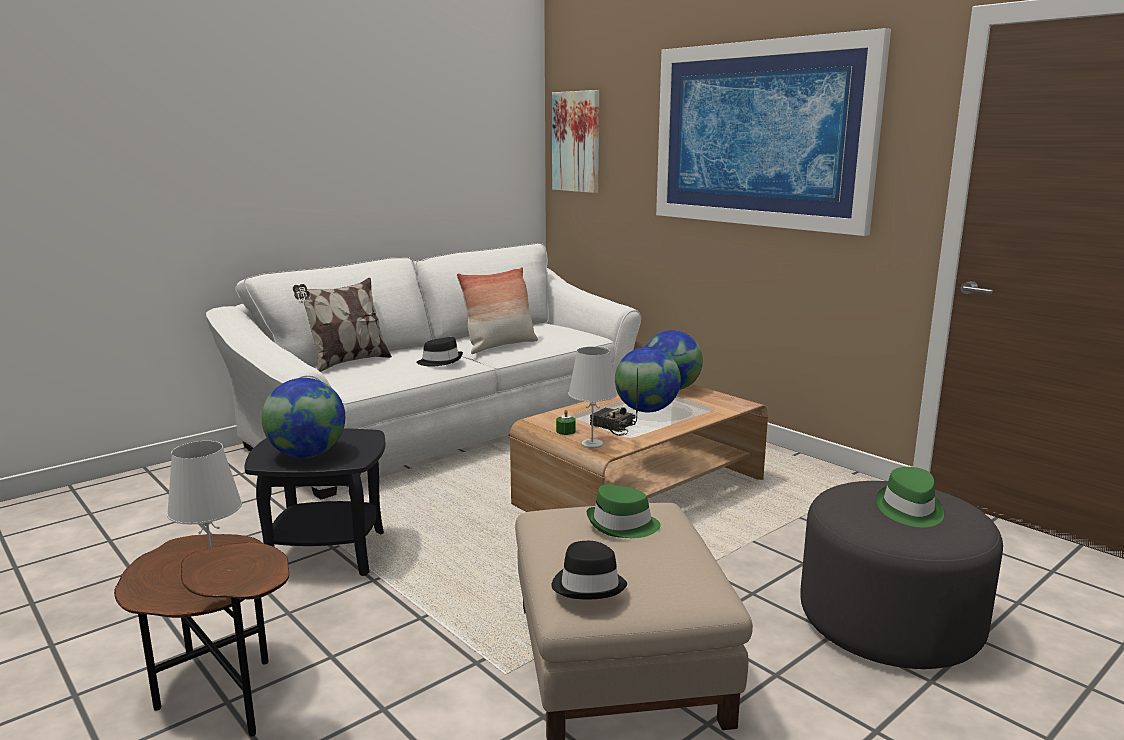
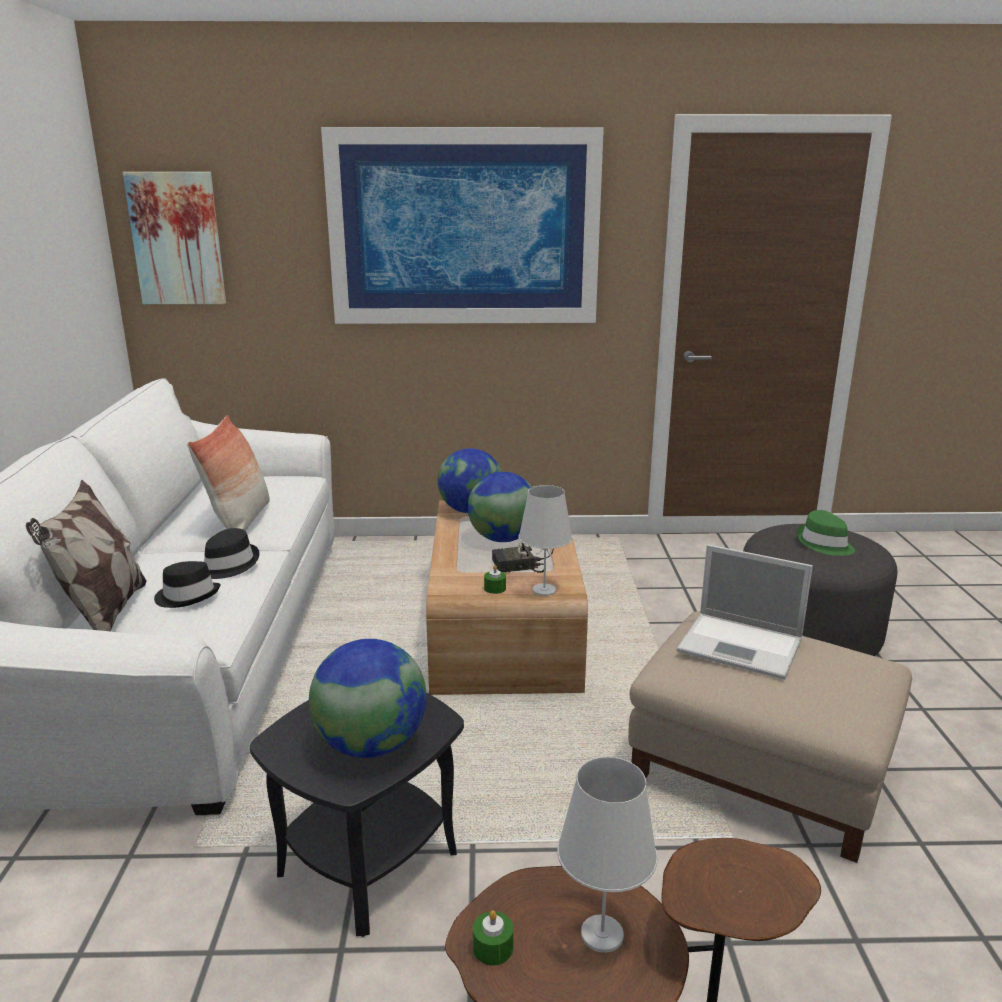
camera: 50 degrees left, 5 degrees up
(178, 550) = (493, 947): none -> green candle
(589, 585) = (838, 704): black hat -> black hat (187, 596)
(622, 525) = (742, 646): green hat -> laptop

